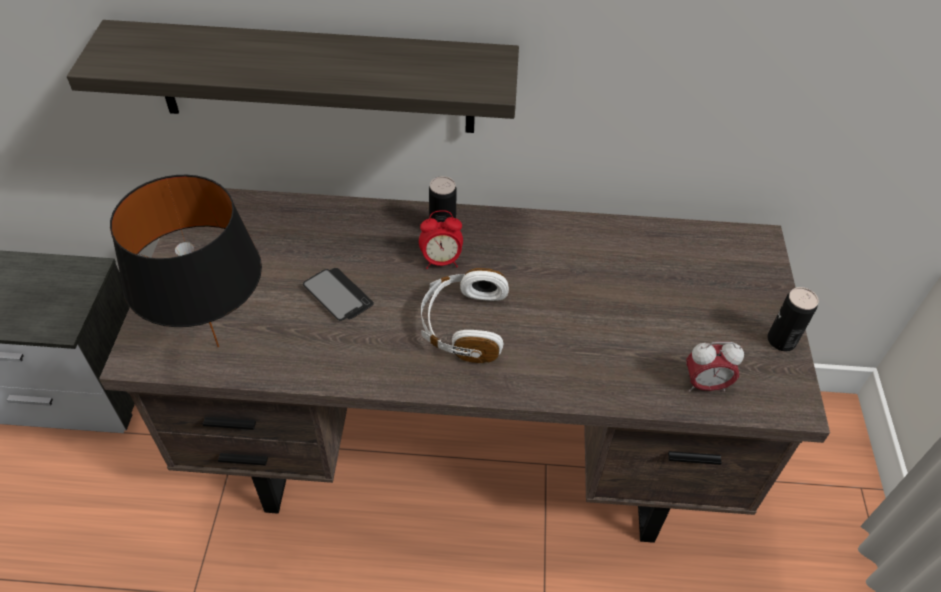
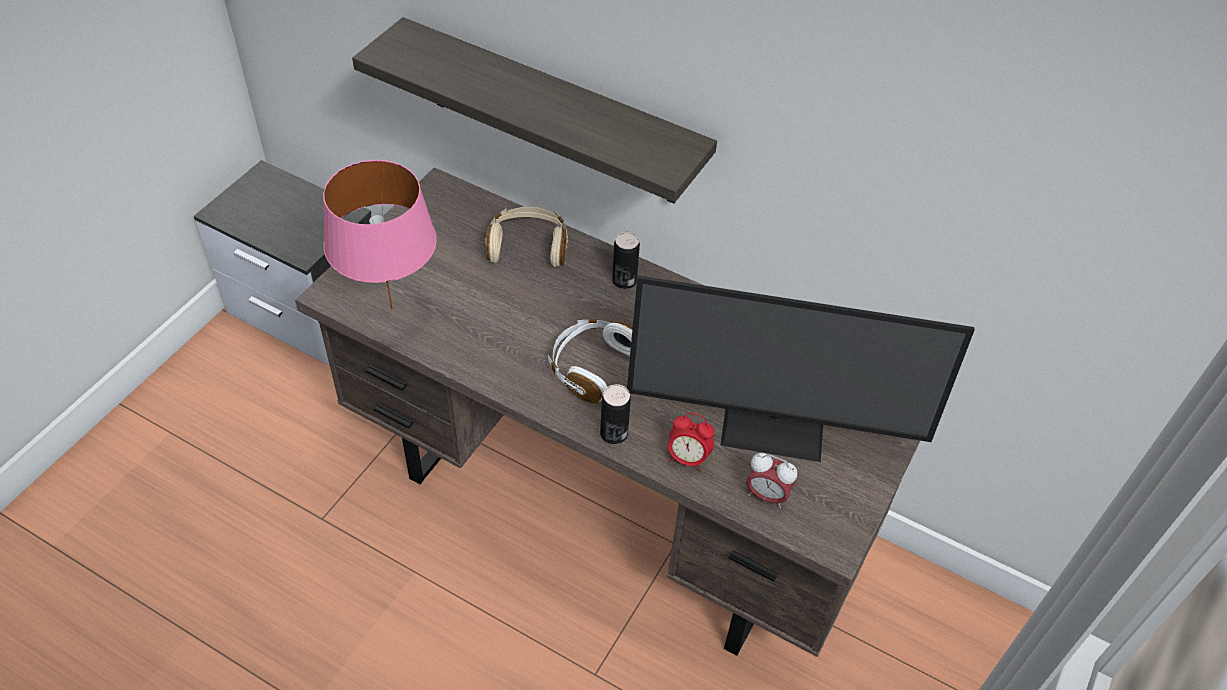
camera: 25 degrees right, 0 degrees up
(218, 348) = (391, 310): black table lamp -> pink table lamp
(327, 230) = (528, 246): none -> beige headphones
(338, 295) = (505, 303): phone -> none
(441, 261) = (606, 306): alarm clock -> alarm clock (687, 458)
(661, 307) = (774, 417): none -> monitor
(781, 340) = (865, 488): can -> can (614, 433)

